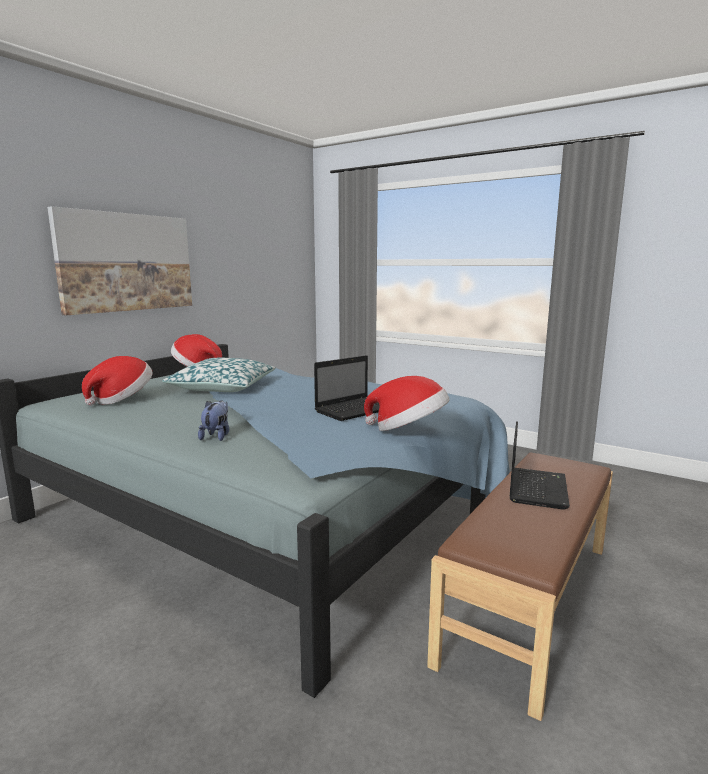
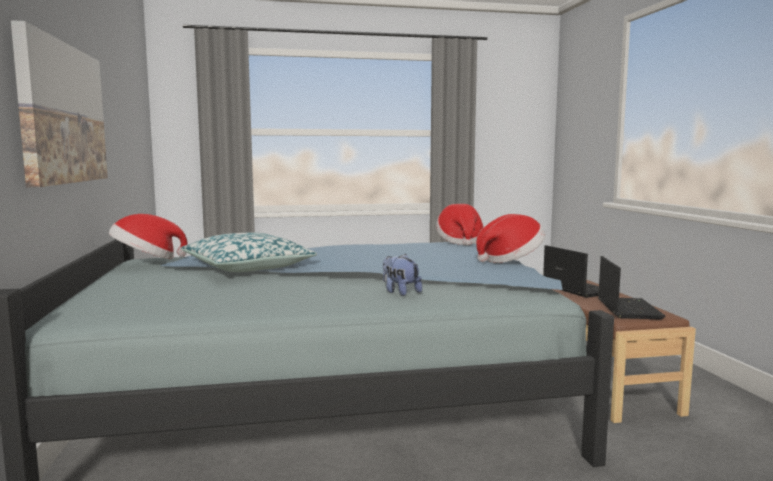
camera: 45 degrees left, 5 degrees down
(122, 399) = (172, 295): hat -> hat (460, 241)
(356, 410) = (435, 258): laptop -> laptop (627, 309)

